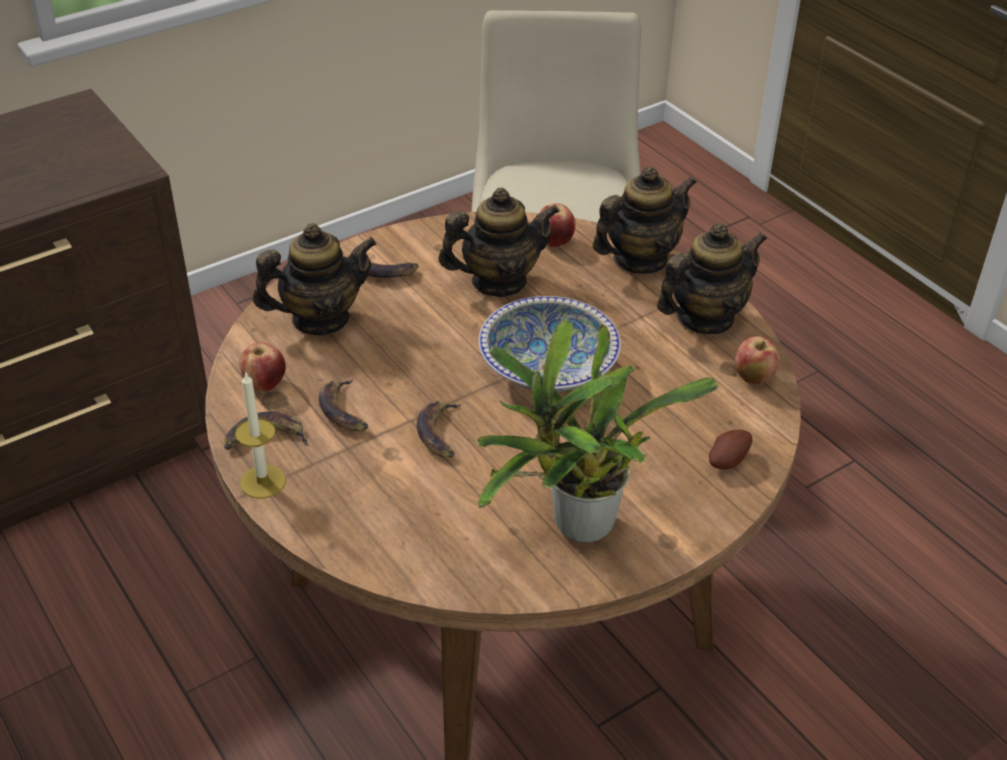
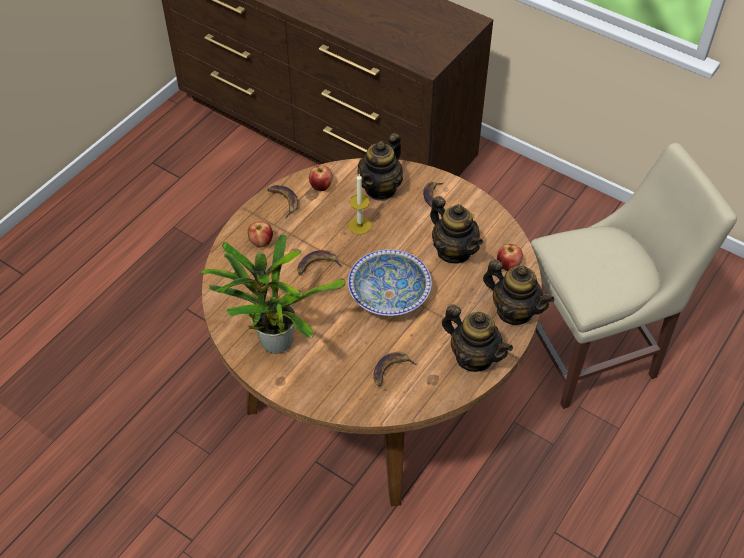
camera: 70 degrees right, 10 degrees up
(263, 482) = (255, 211): candle -> candle (359, 225)
(320, 319) = (381, 188): teapot -> teapot turned 75 degrees clockwise
(344, 410) = (316, 222): banana -> banana (391, 370)
(727, 460) = (352, 394): potato -> none
(753, 377) = (430, 393): apple -> apple (261, 242)

